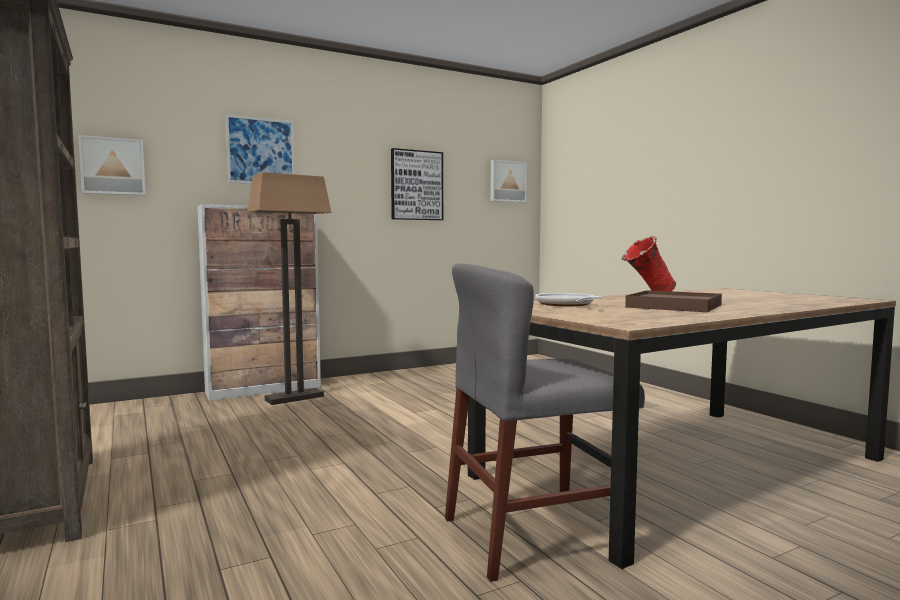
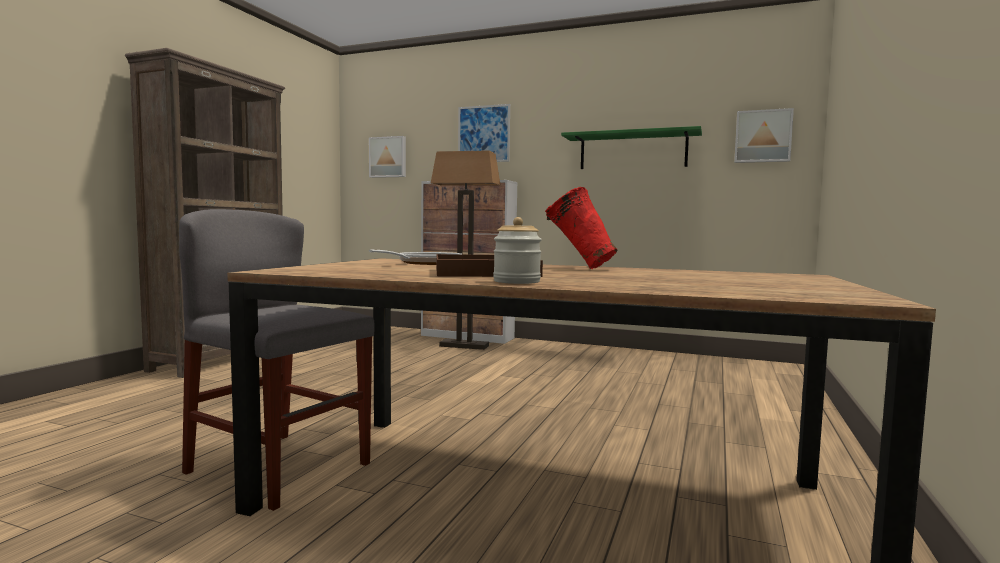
camera: 50 degrees right, 0 degrees up
(416, 185) = (632, 151): picture -> green shelf
(759, 309) = (516, 281): none -> jar

